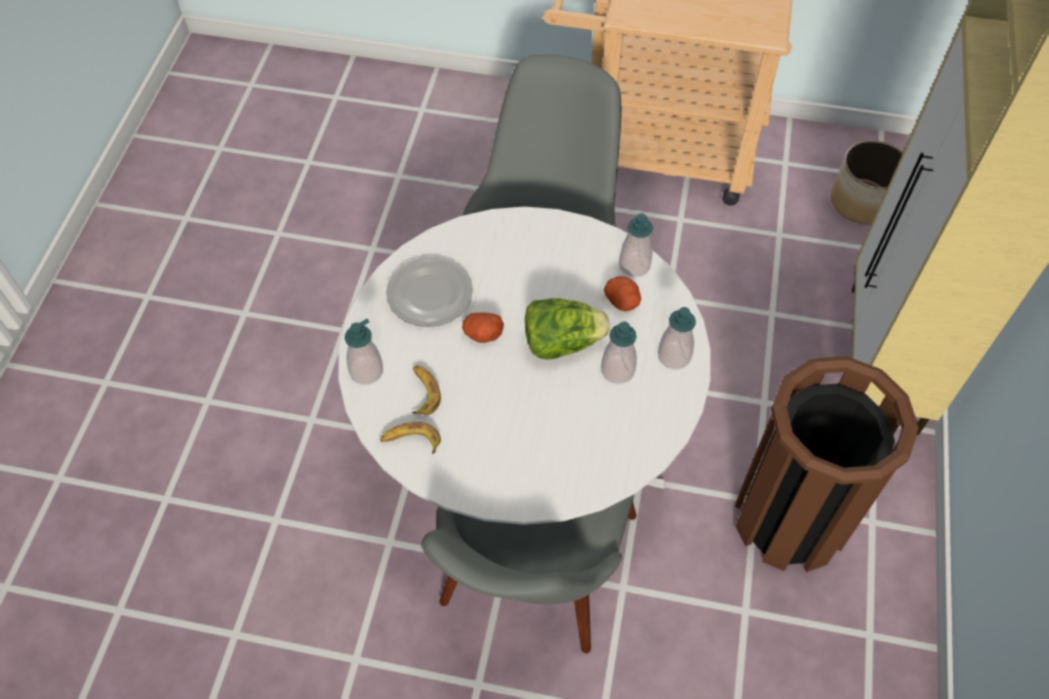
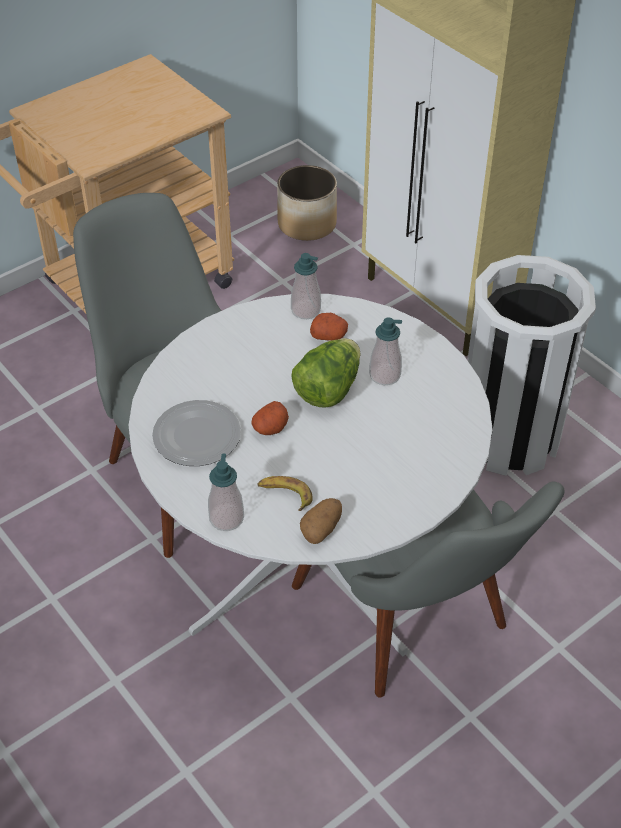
camera: 50 degrees left, 10 degrees down
(411, 441) = (321, 529): banana -> potato
(674, 356) = (404, 340): soap dispenser -> none
(790, 519) = (508, 437): brown trash can -> white trash can

